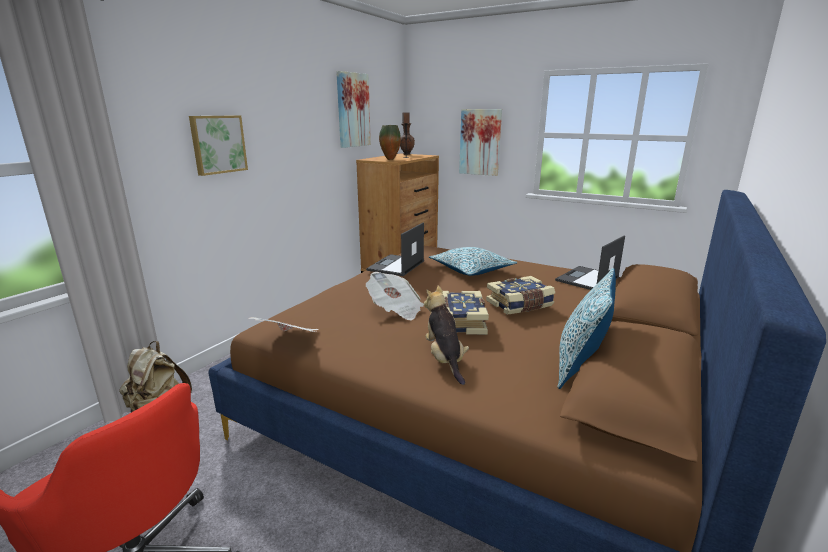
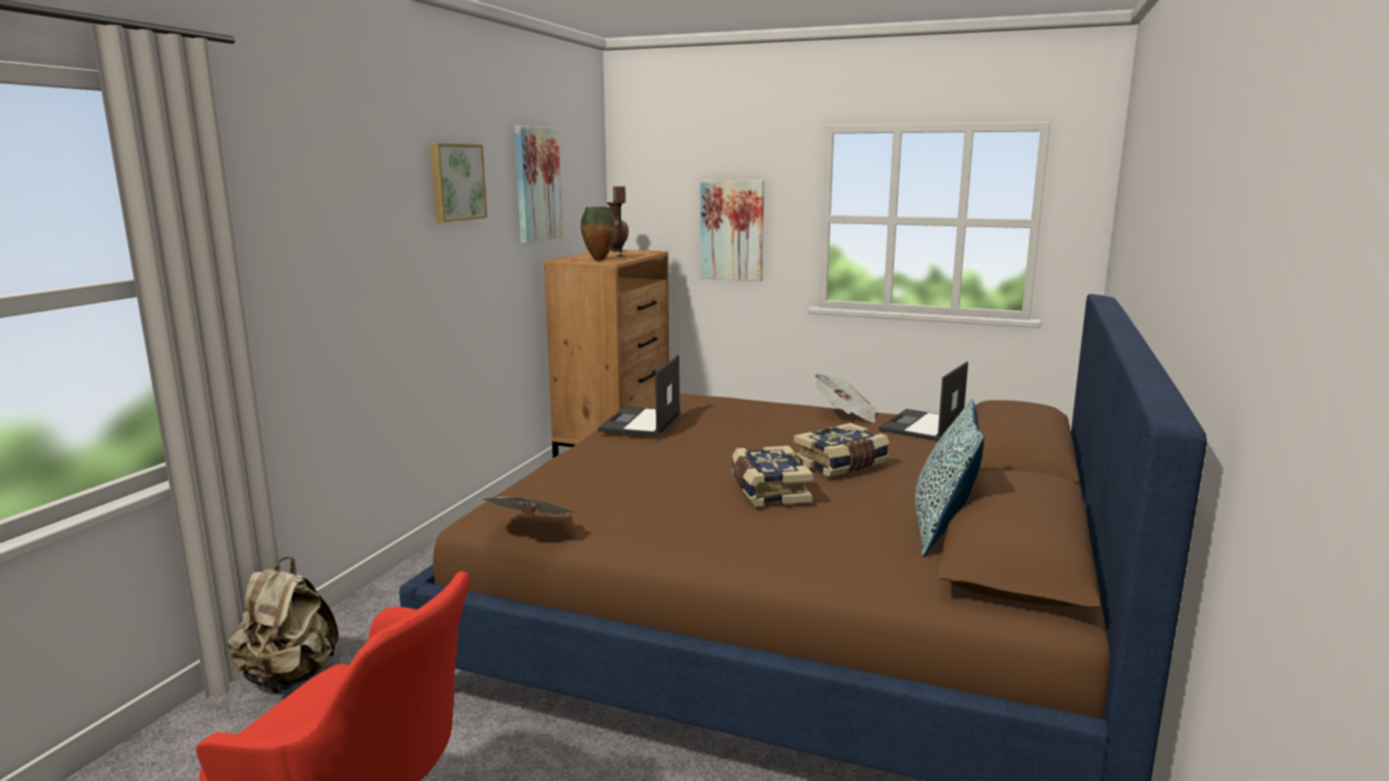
camera: 10 degrees left, 5 degrees down
(218, 144) = (359, 244): picture -> picture (456, 182)
(395, 309) = (668, 481): newspaper -> newspaper (845, 415)
(444, 359) = (765, 536): plush toy -> none
(471, 270) = (755, 422): pillow -> none

